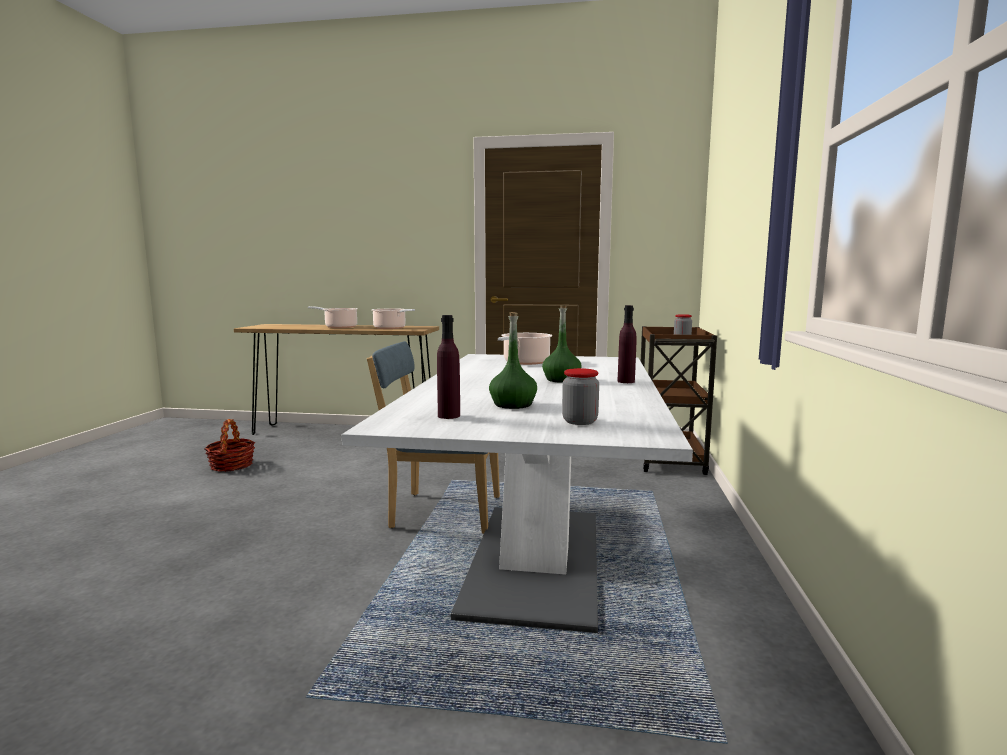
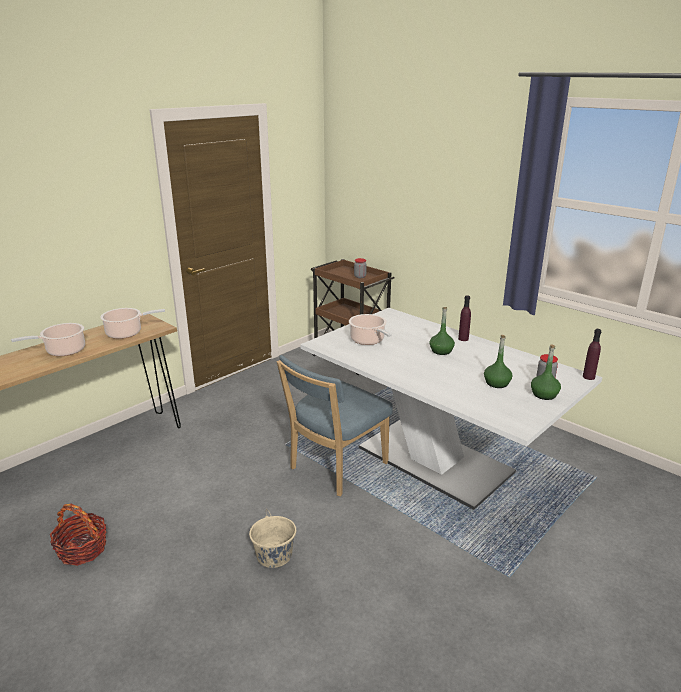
camera: 55 degrees left, 15 degrees up
(262, 527) = (274, 555): none -> beige bucket
(449, 416) = (509, 405): purple bottle -> purple bottle (588, 377)
(523, 426) = (544, 394): none -> green bottle

